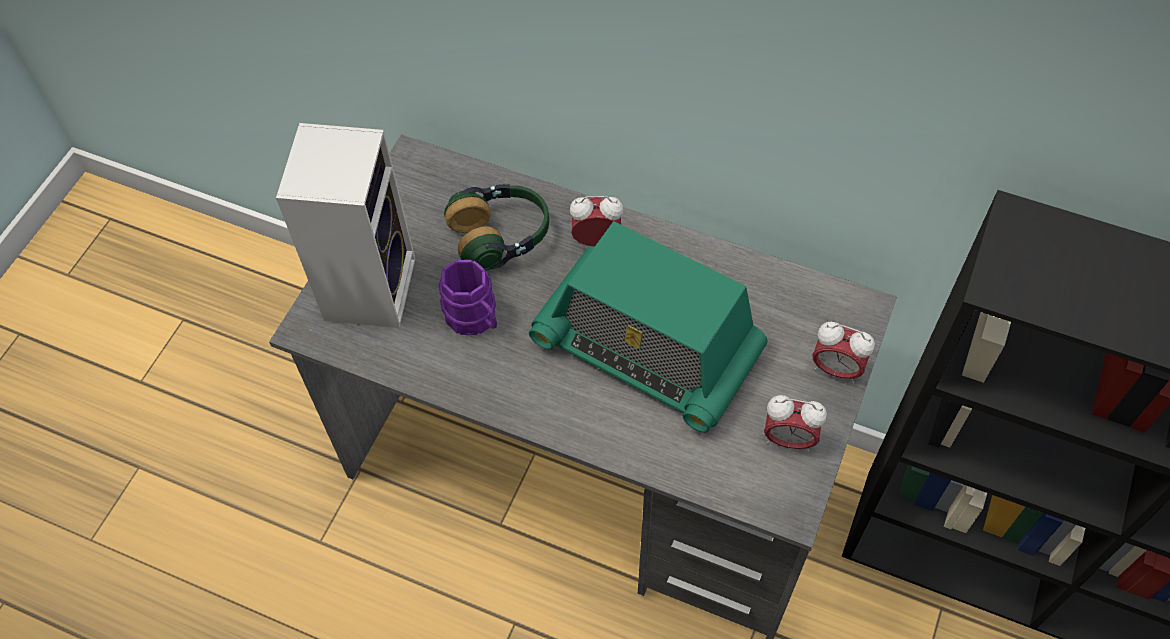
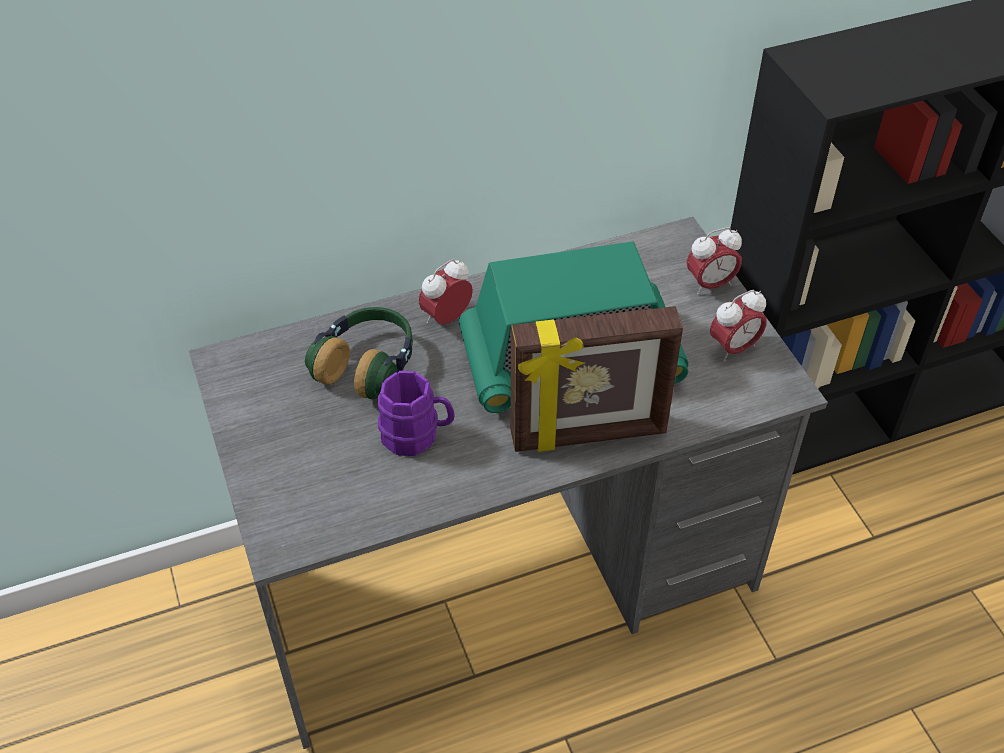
camera: 45 degrees left, 10 degrees down
(369, 285) = (296, 475): speaker -> none
(592, 418) = (588, 435): none -> picture frame

